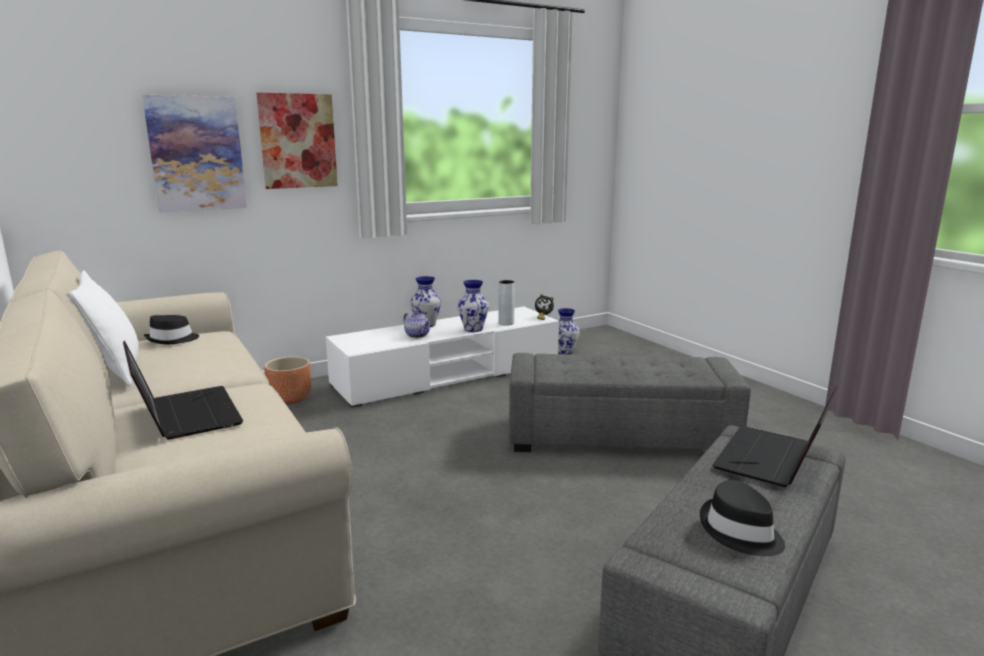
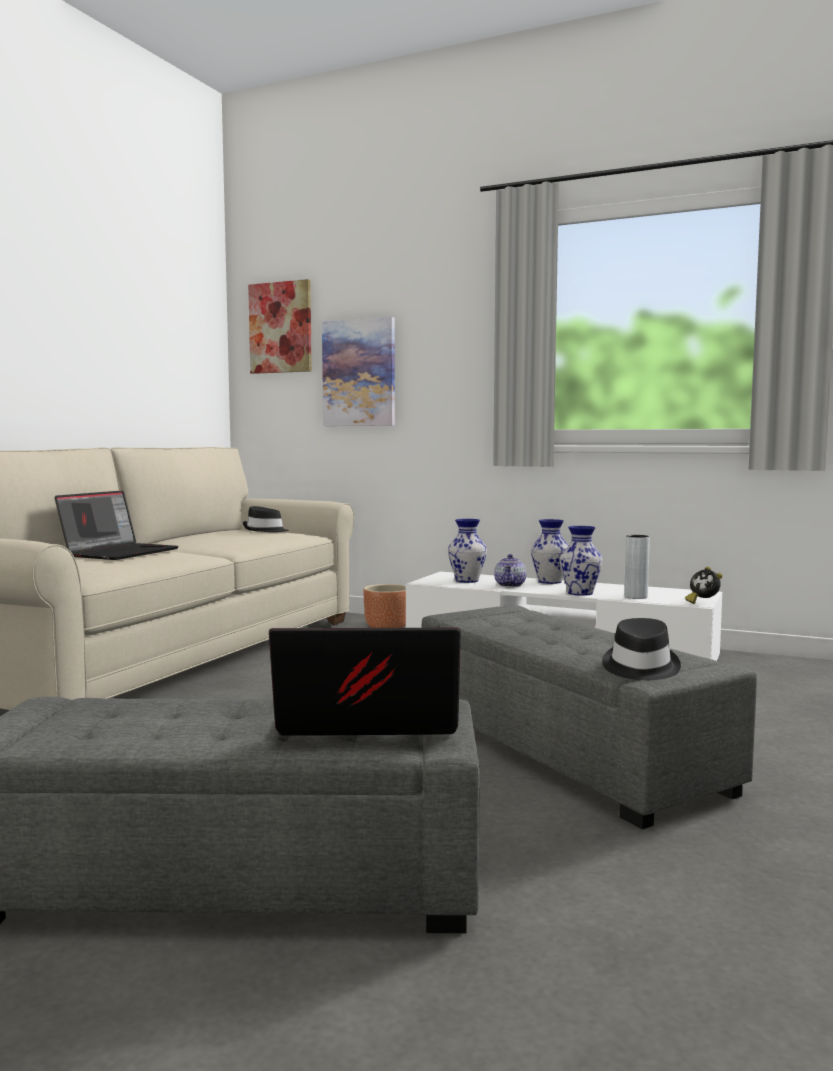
camera: 55 degrees right, 10 degrees down
(115, 372) = (182, 536): white pillow -> none
(298, 141) = (448, 358): picture -> picture (281, 327)
(565, 352) = (767, 675): vase -> vase (466, 581)
(740, 532) = (129, 727): black hat -> black hat (639, 667)

